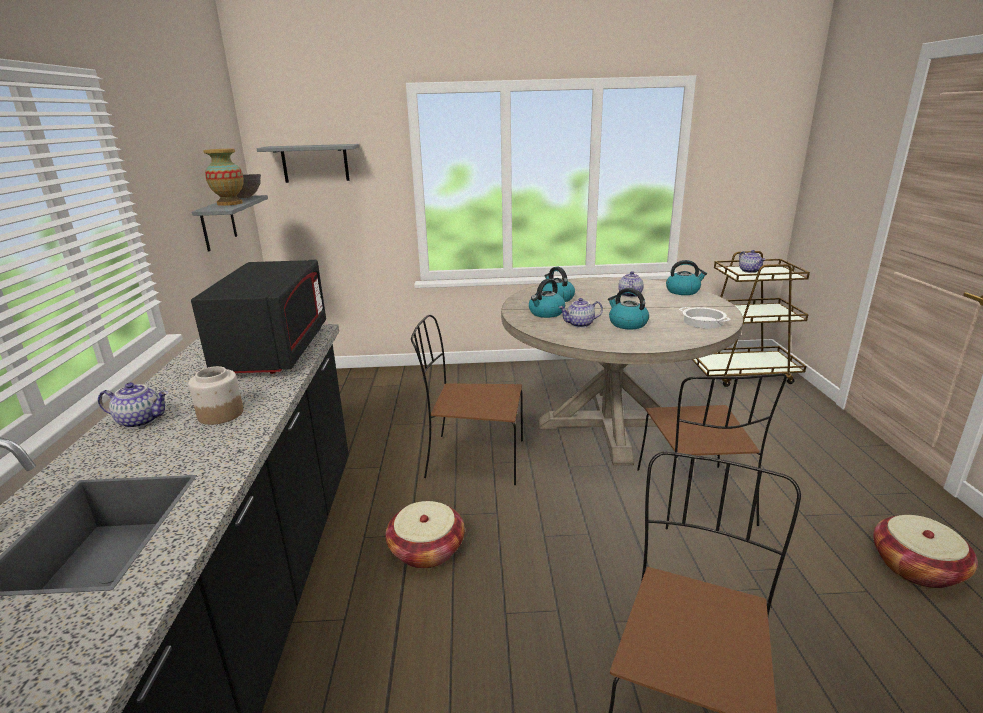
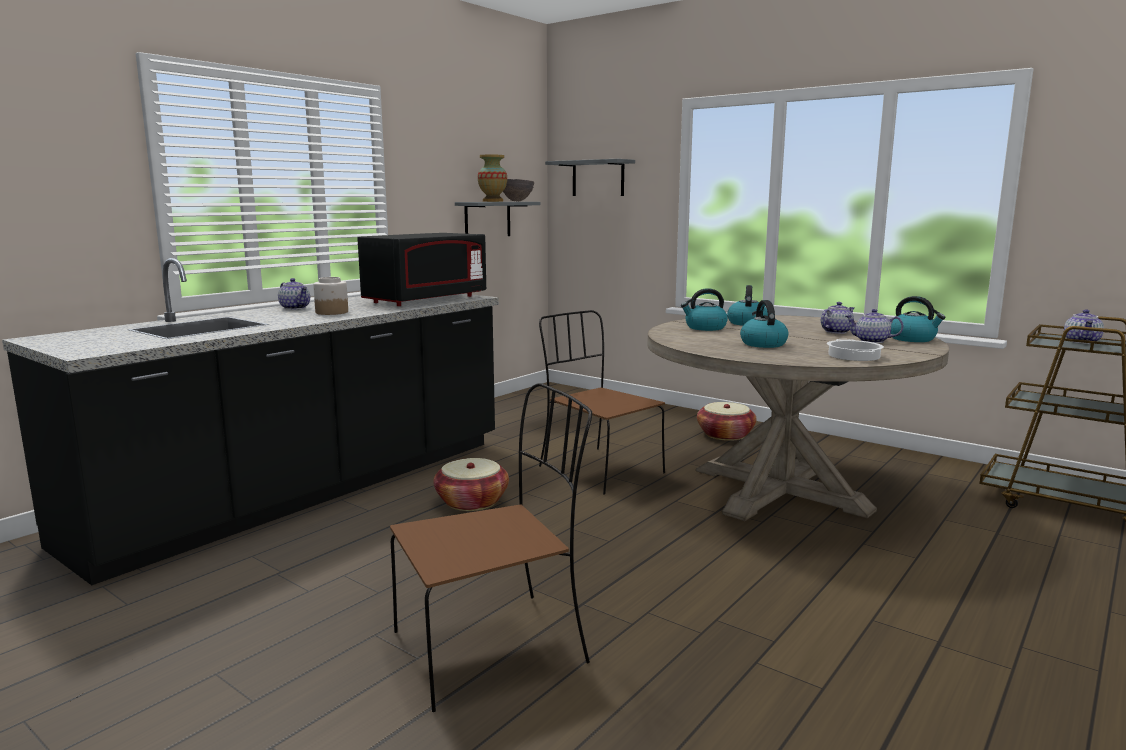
camera: 40 degrees right, 10 degrees down
(580, 324) = (713, 337): teapot -> teapot (871, 341)
(695, 498) = (763, 562): brown chair -> none
(916, 567) = (936, 708): basket -> basket (725, 435)

